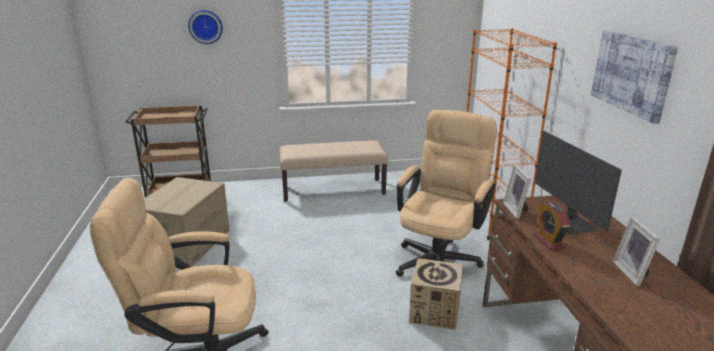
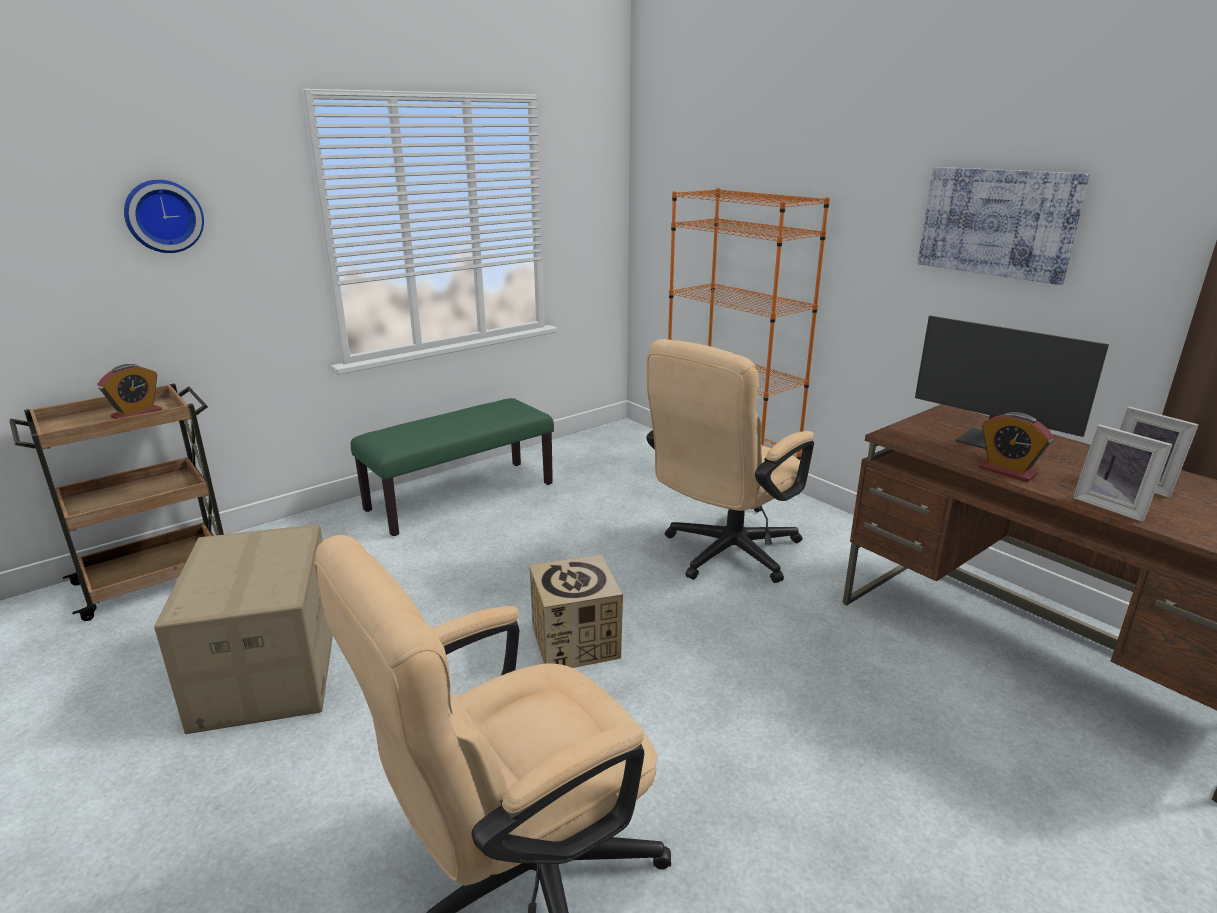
camera: 30 degrees left, 0 degrees up
(178, 116) = (137, 414): none -> alarm clock
(333, 189) = (461, 496): beige bench -> green bench
(434, 311) = (795, 635): cardboard box -> cardboard box (576, 642)
(440, 258) = (723, 555): beige office chair -> beige office chair turned 135 degrees counterclockwise
(517, 210) = (913, 442): picture frame -> picture frame (1112, 506)

